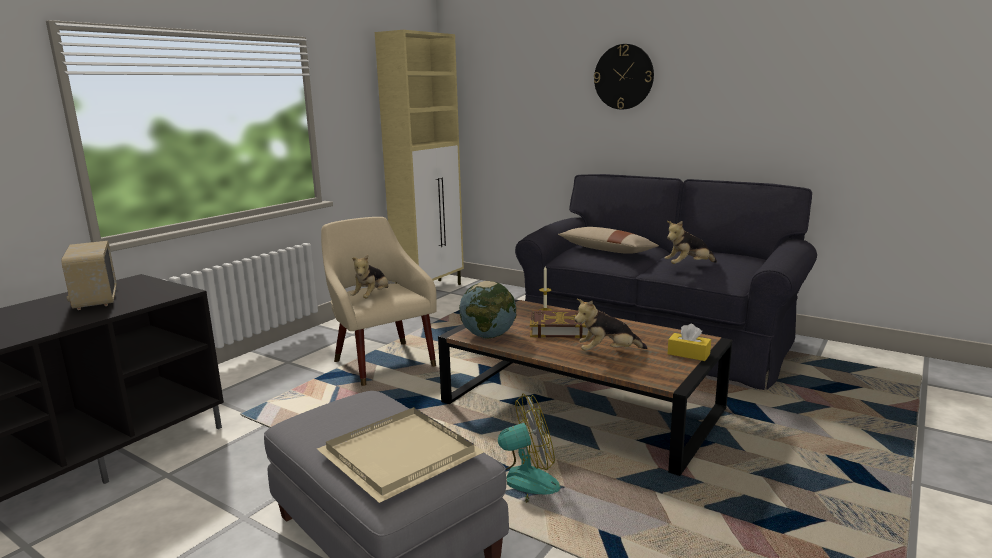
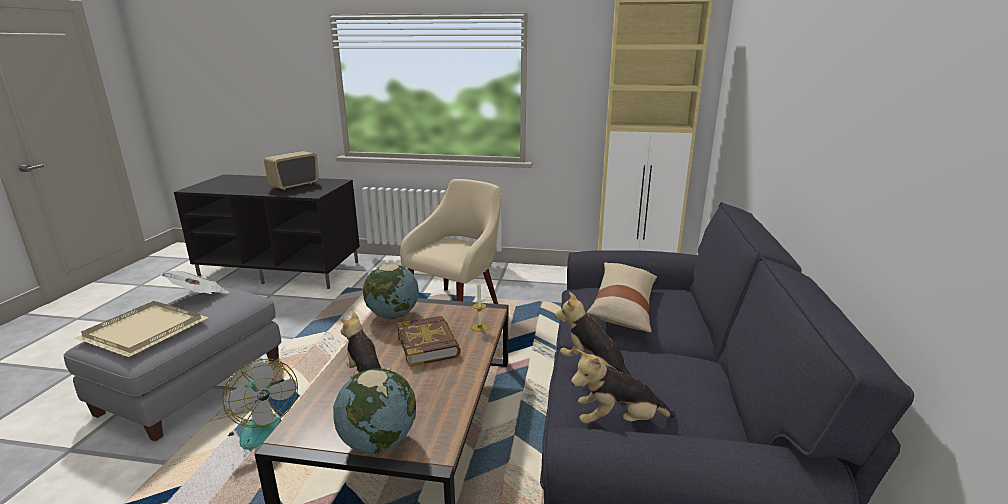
camera: 65 degrees right, 5 degrees up
(318, 425) = (199, 296): none -> newspaper
(372, 297) = (438, 248): plush toy -> plush toy (618, 421)
(623, 77) = (809, 65): wall clock -> none
(688, 354) = (378, 442): yellow tissue box -> globe

